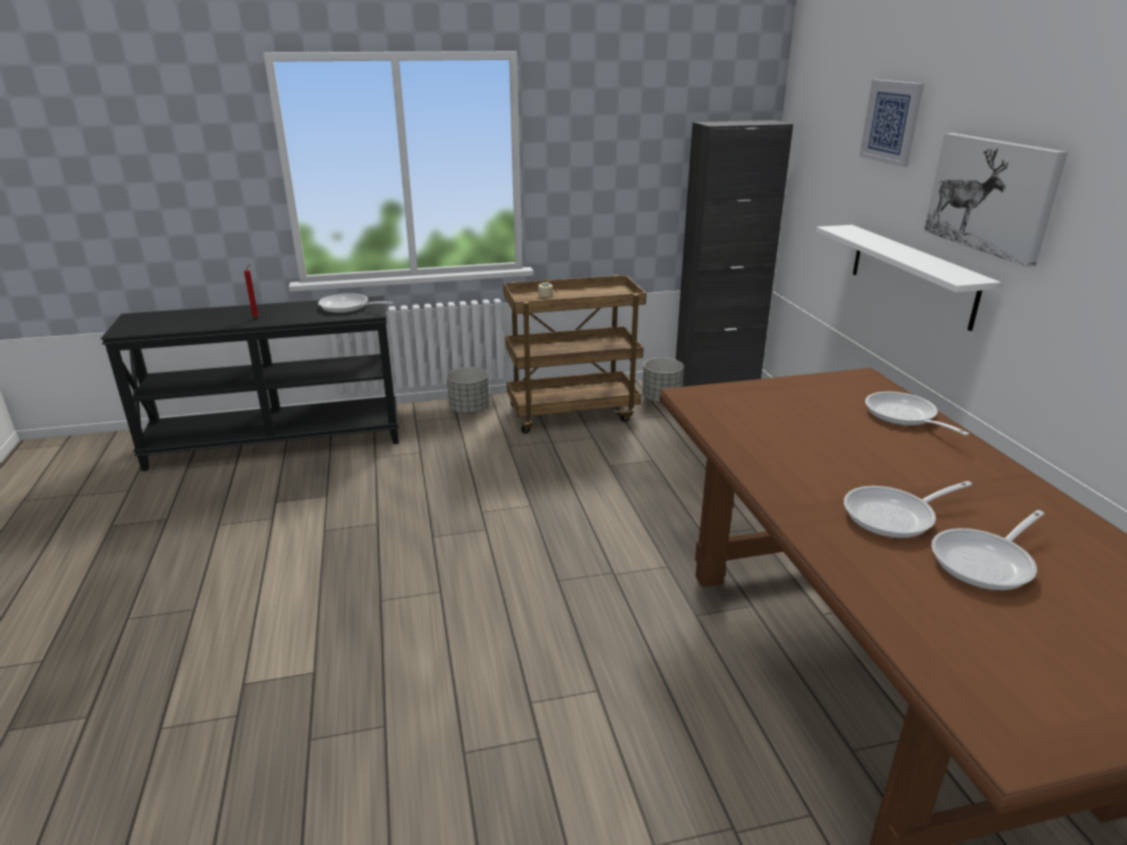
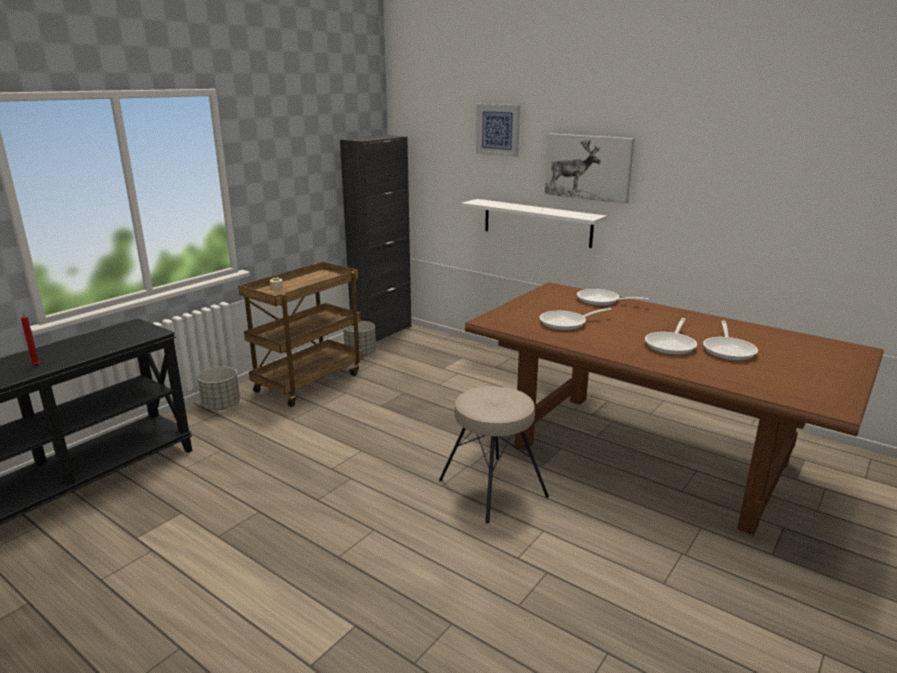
camera: 40 degrees left, 5 degrees down
(348, 307) = (121, 334): frying pan -> frying pan (567, 323)
(604, 611) = (492, 488): none -> beige stool

